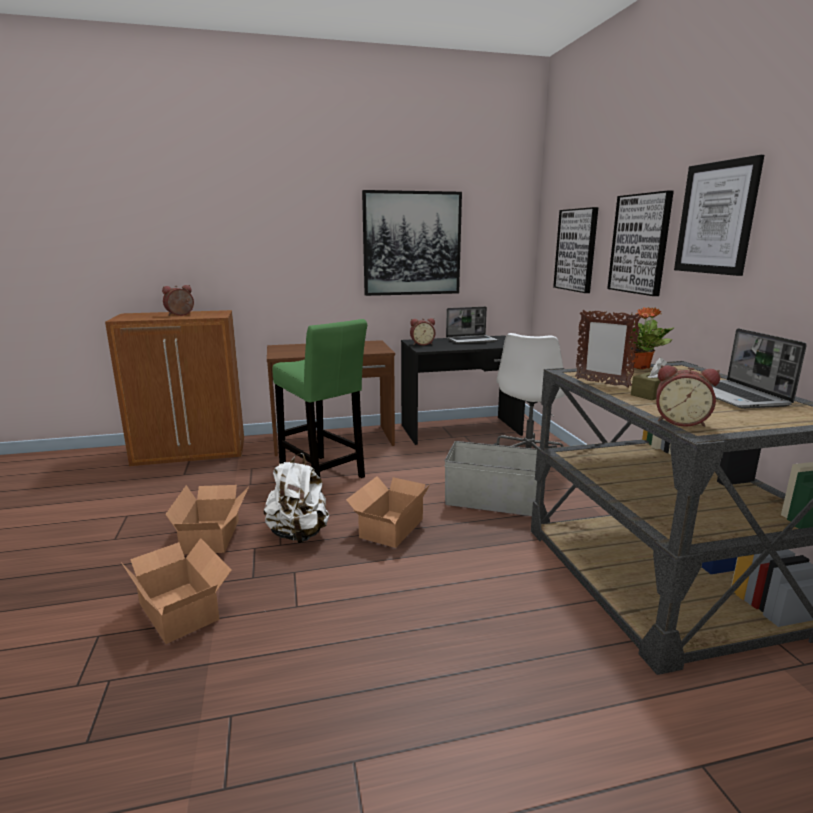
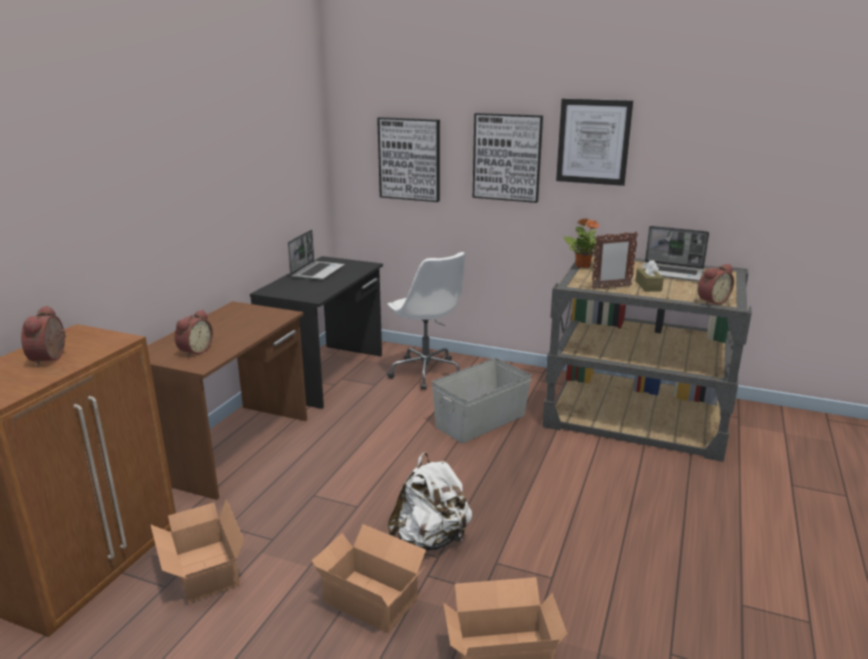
camera: 55 degrees left, 5 degrees up
(323, 475) = (318, 484): green stool -> none
(388, 528) = (472, 486): cardboard box -> cardboard box (203, 573)
(412, 244) = (242, 172): picture -> none
(422, 344) = (291, 292): alarm clock -> alarm clock (194, 351)

